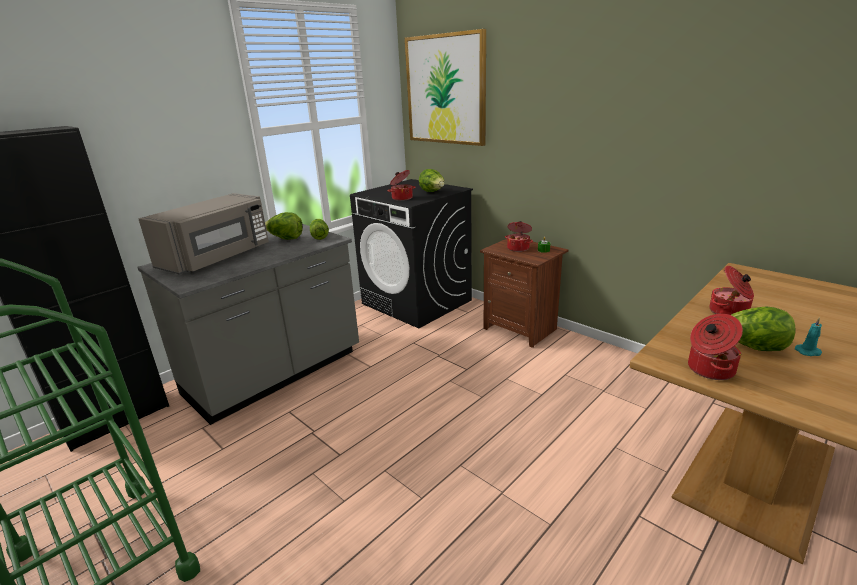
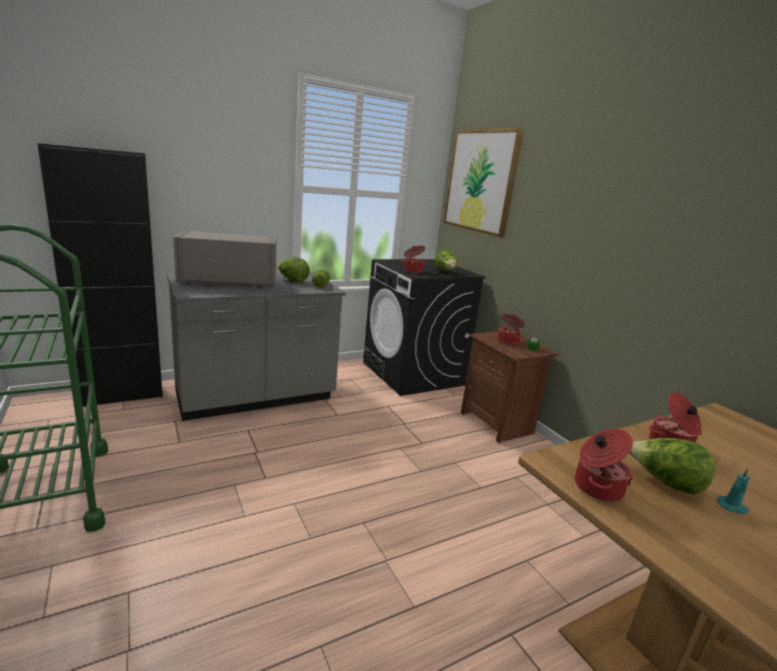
camera: 15 degrees right, 5 degrees down
(218, 258) = (228, 281): grey microwave -> grey microwave turned 150 degrees counterclockwise

